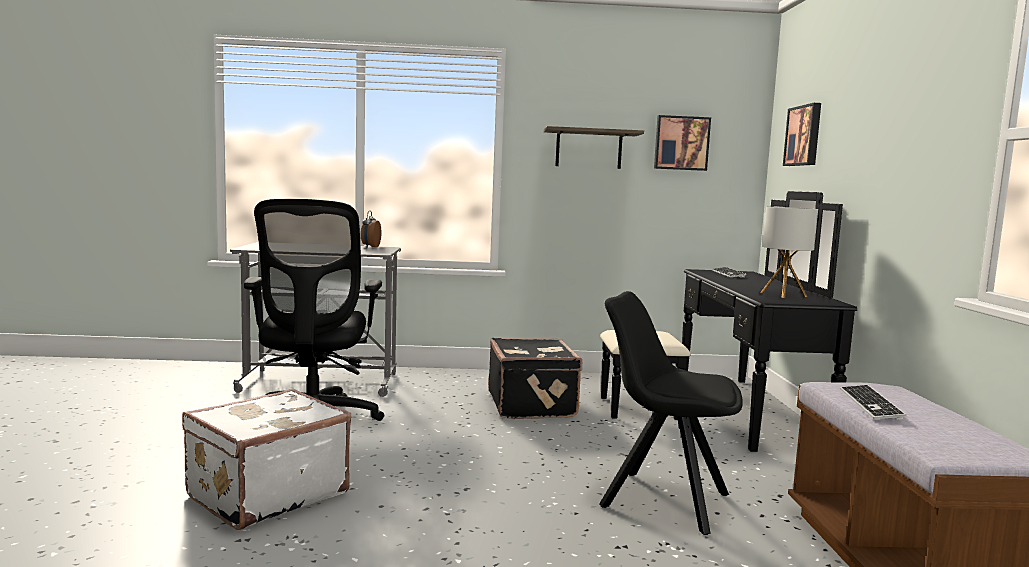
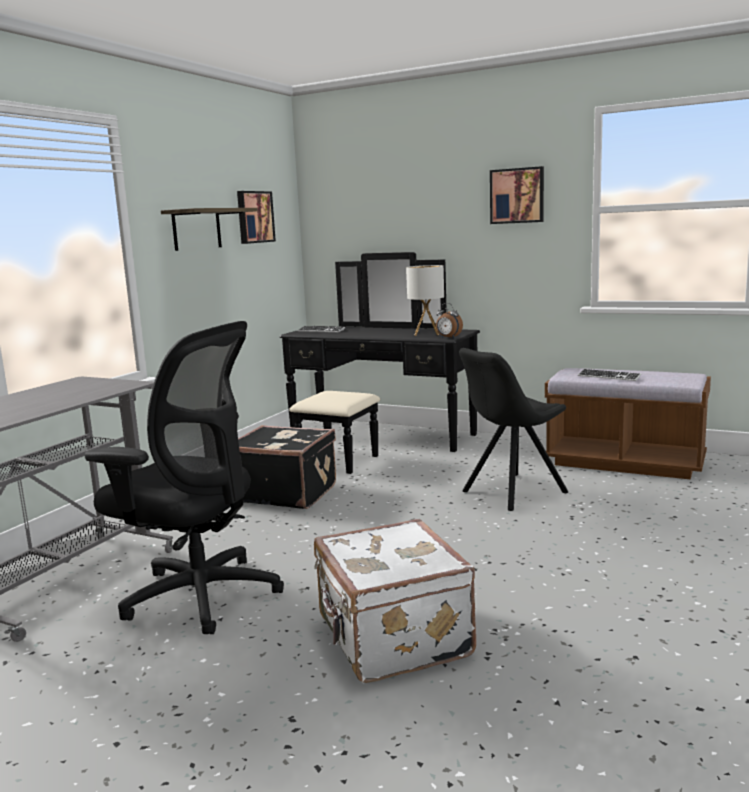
camera: 60 degrees left, 5 degrees up
(370, 247) = (62, 384): alarm clock -> alarm clock (448, 338)
(804, 136) = (362, 207): picture -> picture (517, 196)

